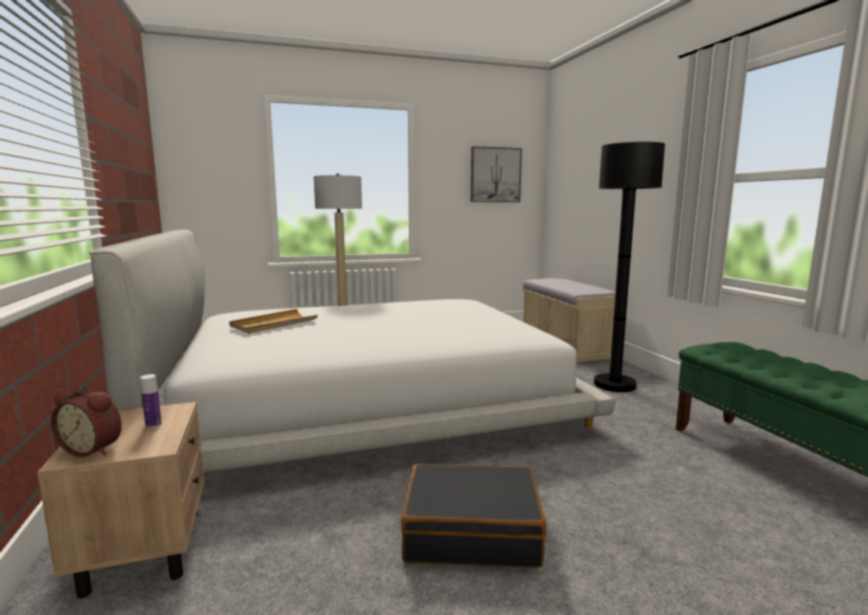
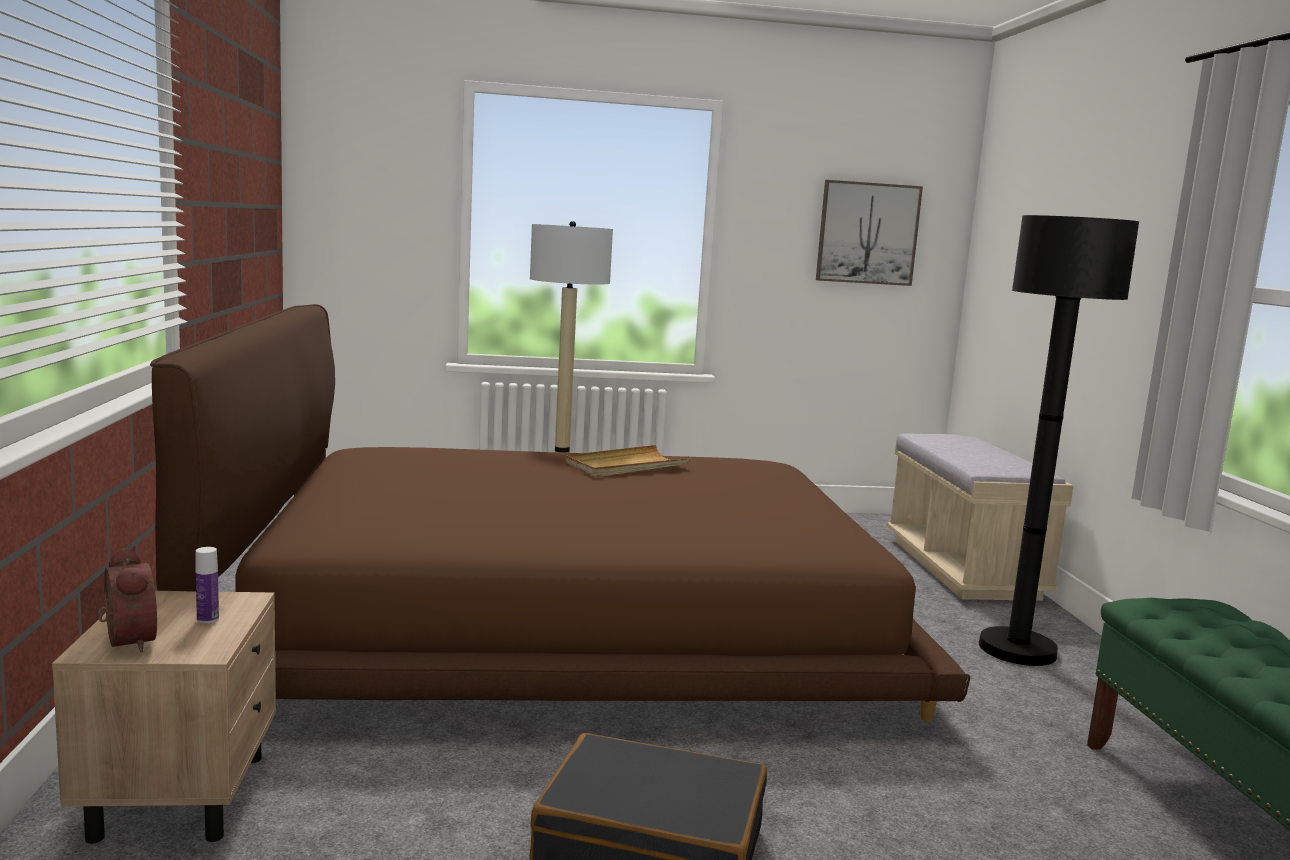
camera: 10 degrees right, 0 degrees up
(94, 448) = (125, 642): alarm clock -> alarm clock turned 150 degrees counterclockwise
(274, 324) = (425, 477): beige tray -> beige tray (626, 466)
(364, 400) = (561, 620): white bed -> brown bed

